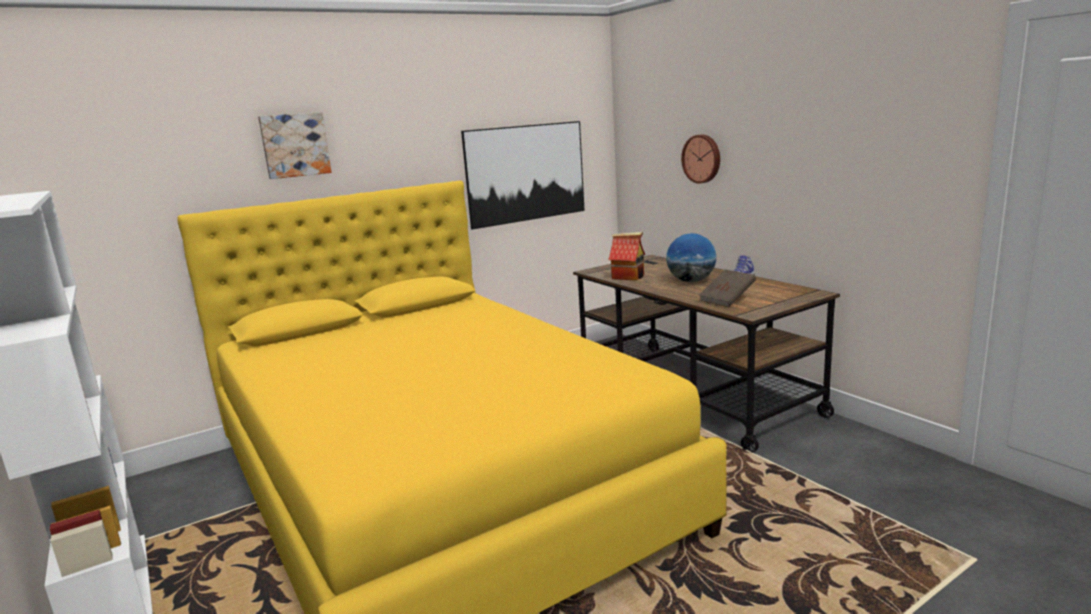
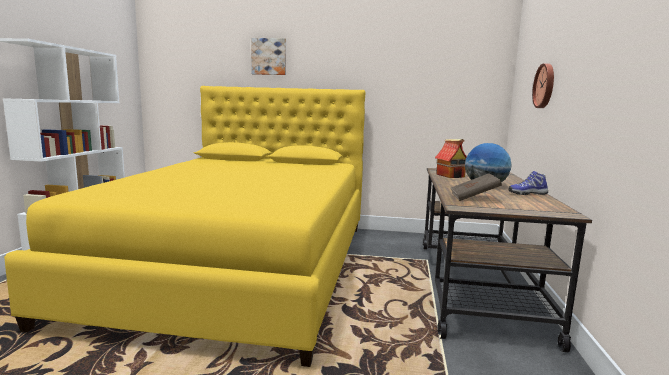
camera: 40 degrees right, 5 degrees down
(526, 173) = (424, 93): picture -> none

